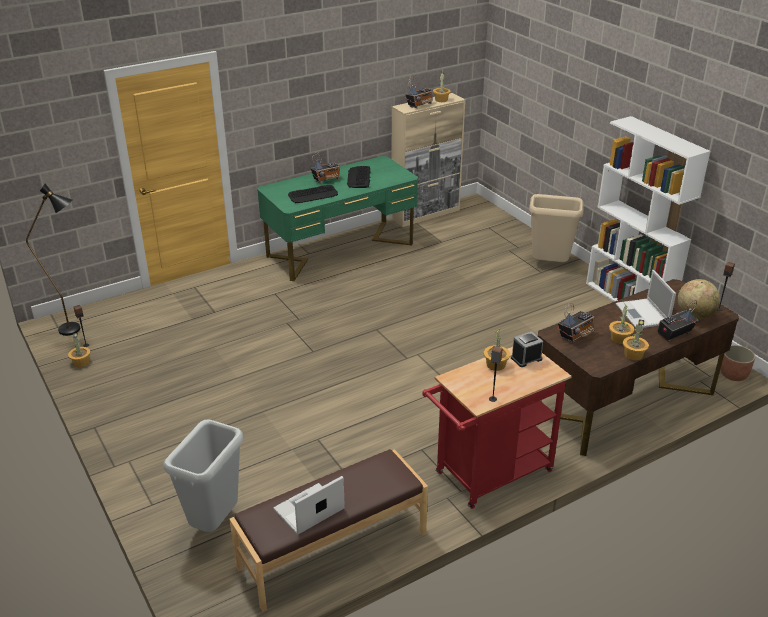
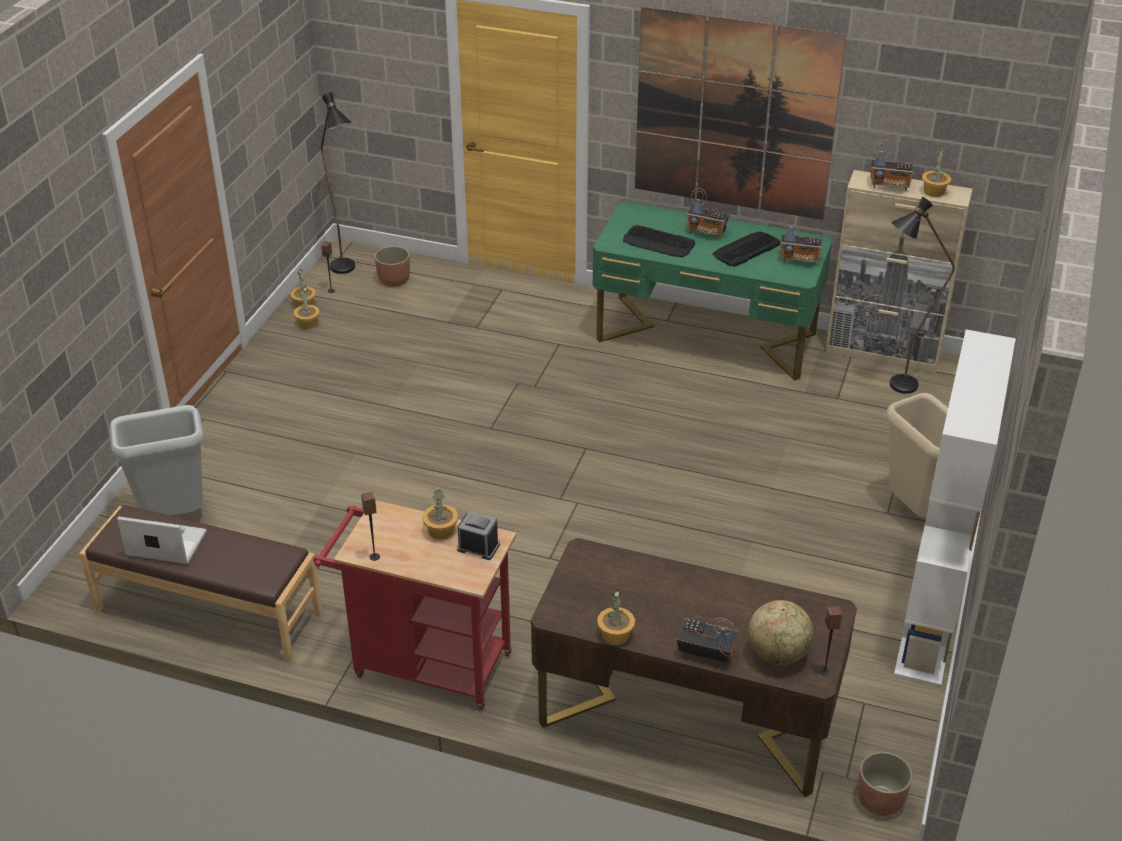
camera: 50 degrees right, 5 degrees up
(118, 318) = (393, 280): none -> planter
(319, 97) = (734, 115): none -> picture
(455, 225) = (894, 388): none -> black floor lamp
(575, 335) = (602, 570): radio -> radio (800, 259)
(619, 339) = (637, 609): potted plant -> potted plant (307, 323)
(642, 314) = (720, 607): laptop -> none

